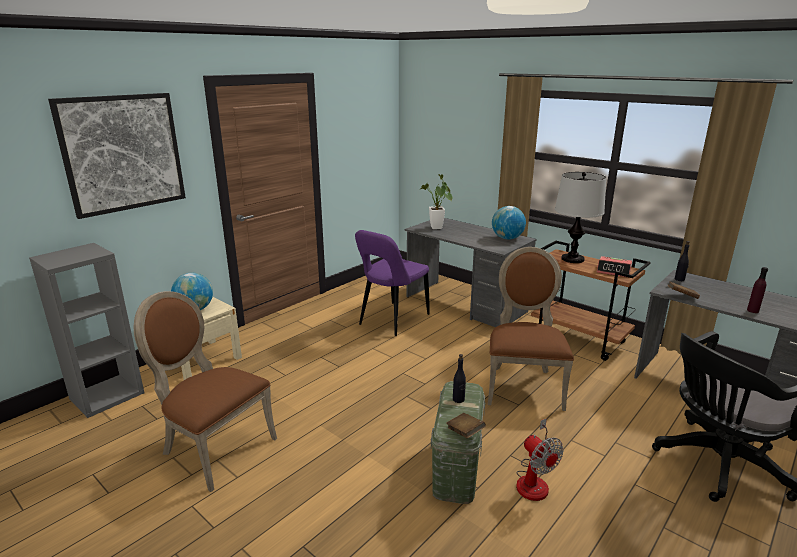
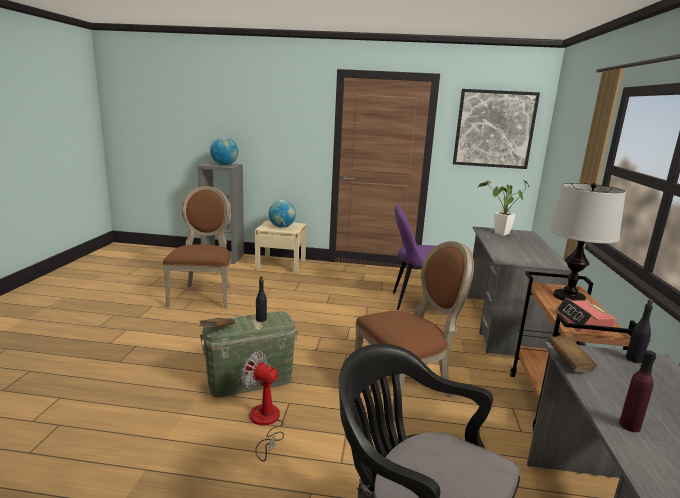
camera: 55 degrees right, 5 degrees down
(123, 153) = (272, 114): picture -> picture (494, 129)
(507, 238) = (542, 259): globe -> globe (224, 165)
(534, 480) = (265, 423): fan -> fan turned 90 degrees clockwise

